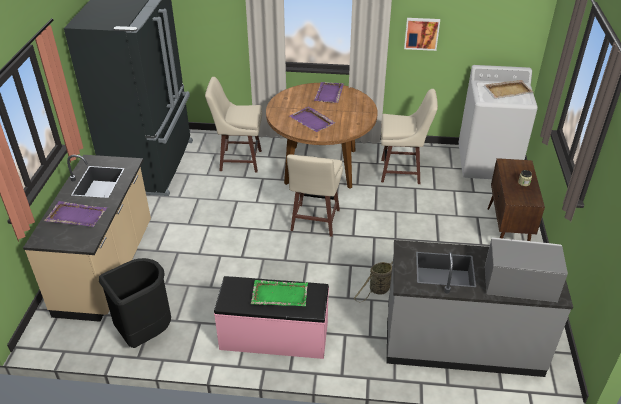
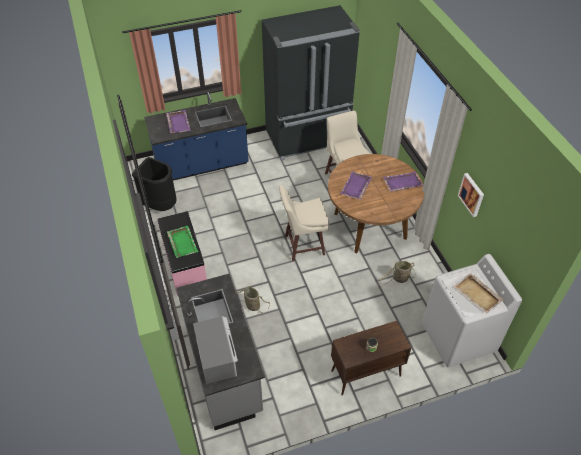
camera: 65 degrees right, 10 degrees up
(107, 268) = (202, 165): beige counter -> blue counter
(402, 172) = (399, 279): beige stool -> basket

